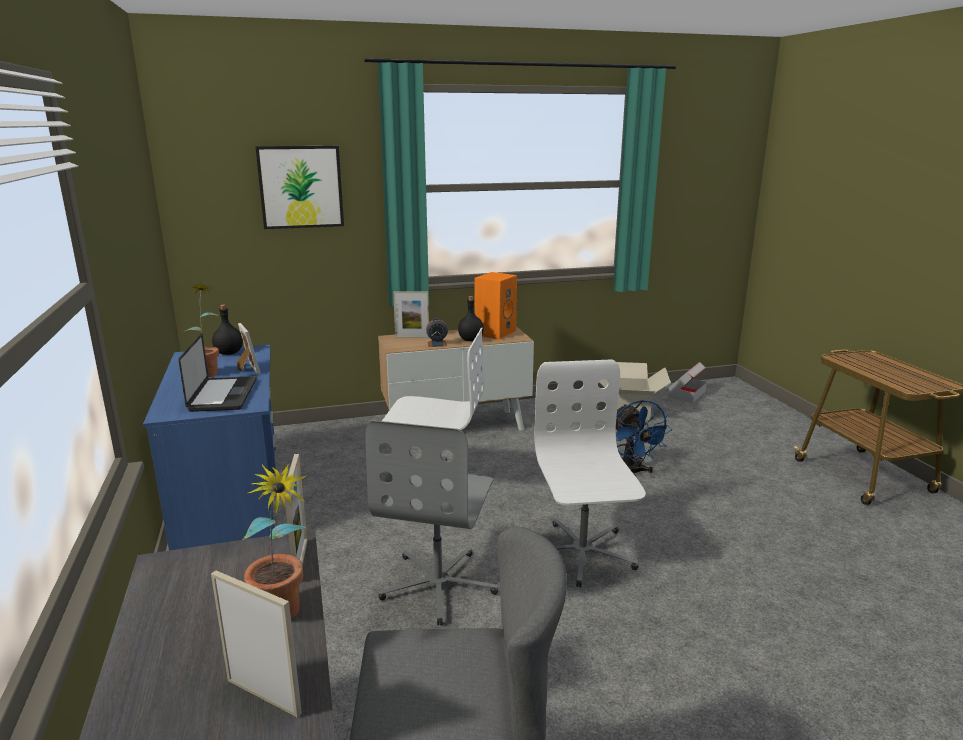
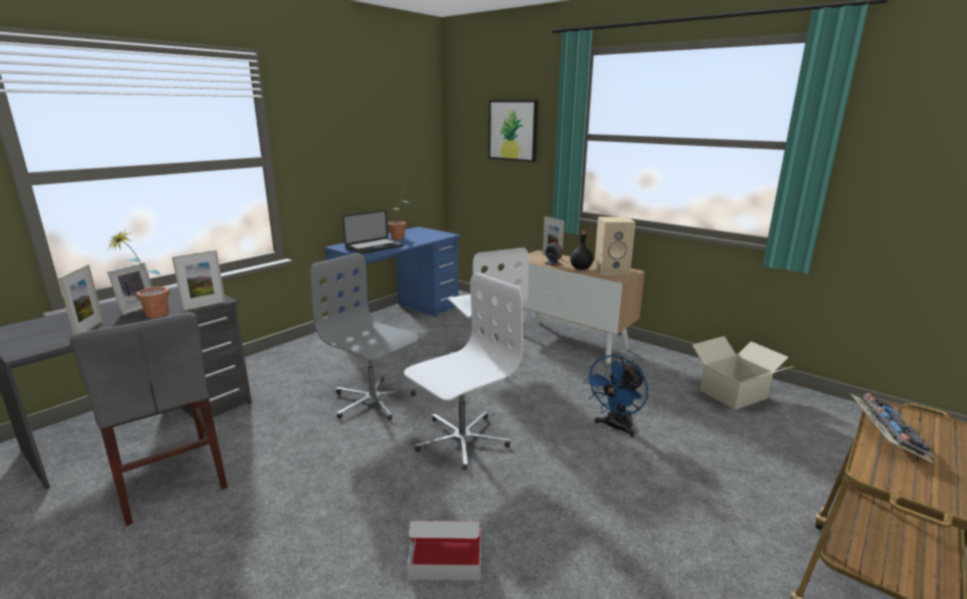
camera: 55 degrees right, 0 degrees up
(228, 353) = (432, 233): black bottle -> none
(247, 370) = (415, 241): picture frame -> picture frame (135, 308)
(439, 584) = (372, 401): grey office chair -> grey office chair turned 60 degrees clockwise
(495, 332) = (612, 270): orange speaker -> beige speaker
(687, 394) = (839, 414): cardboard box -> cardboard box (446, 560)
(865, 368) = (885, 432): none -> keyboard

